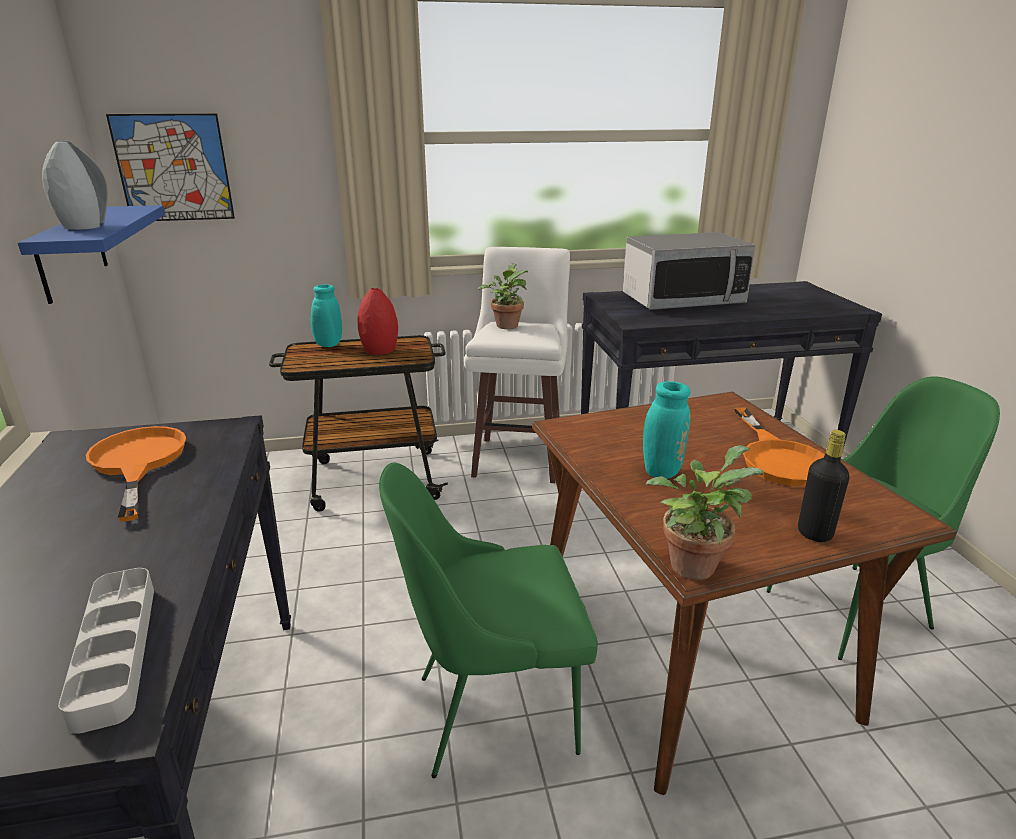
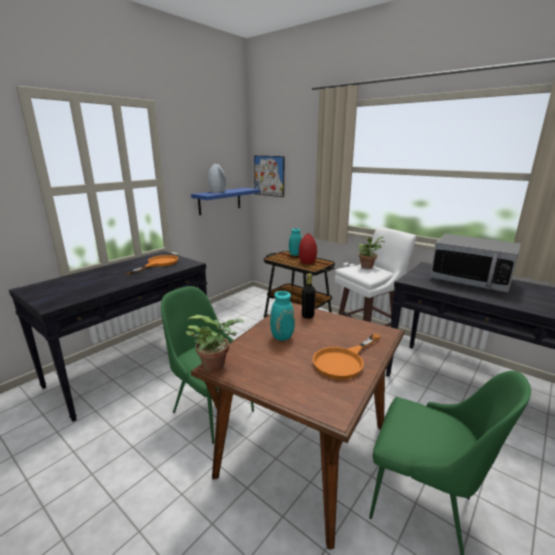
camera: 50 degrees right, 5 degrees down
(115, 650) = (75, 296): grey tray -> none
(814, 533) = (278, 389): black bottle -> black bottle (307, 316)

